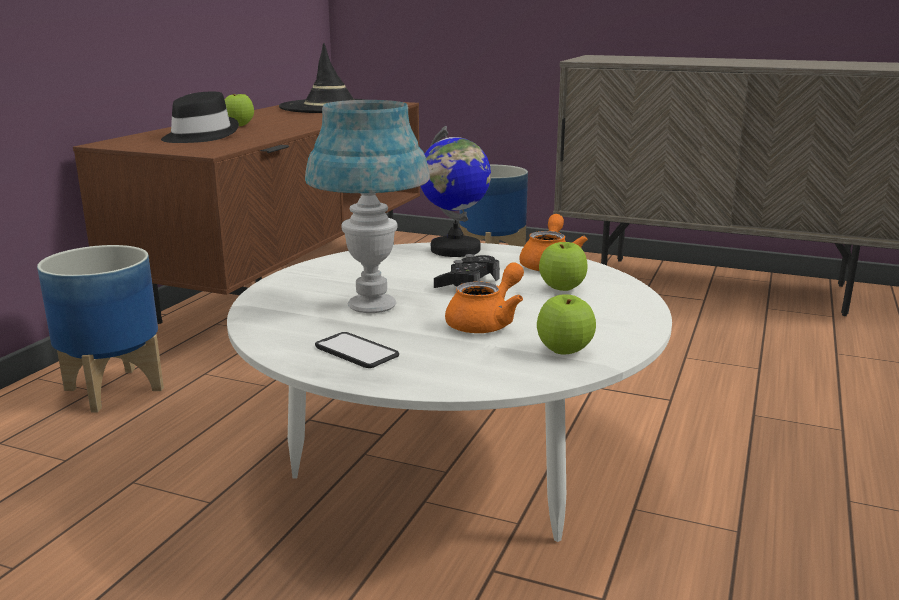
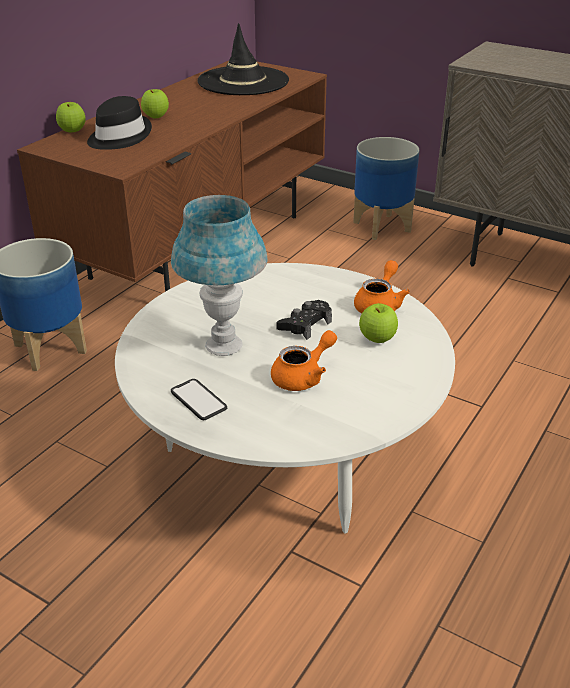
camera: 10 degrees right, 15 degrees up
(455, 250) = (309, 277): globe -> none
(565, 351) = (349, 417): apple -> apple (72, 131)

